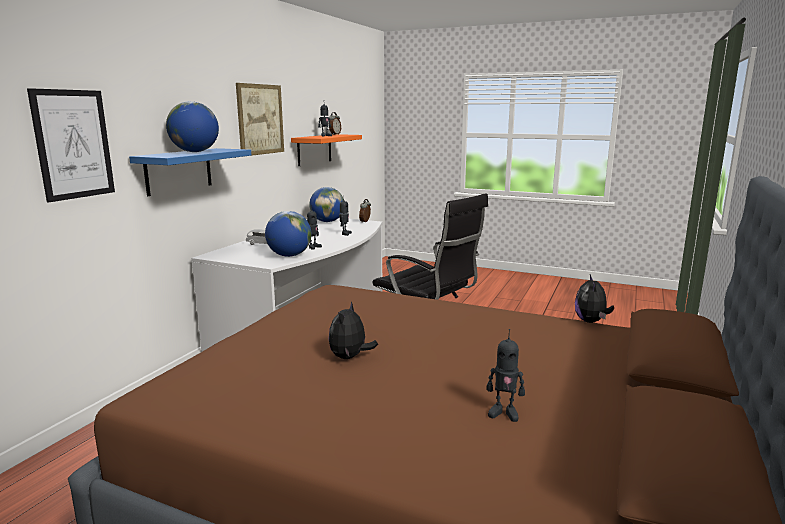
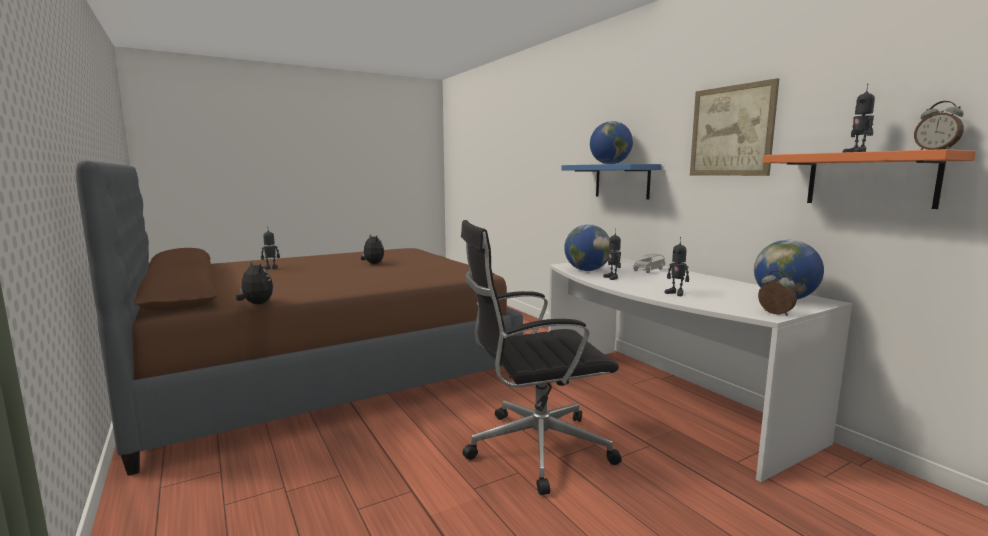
camera: 125 degrees right, 5 degrees down
(73, 144) = (564, 156): picture -> none

